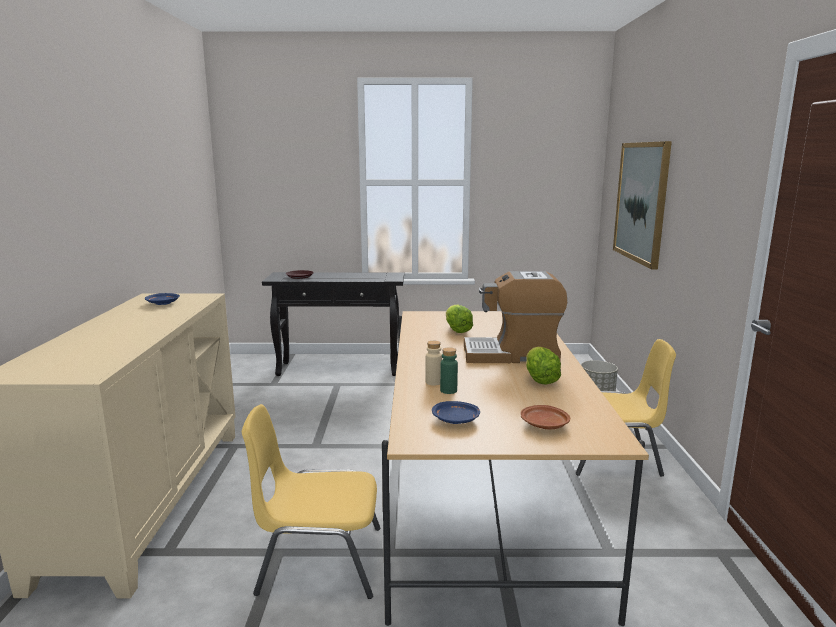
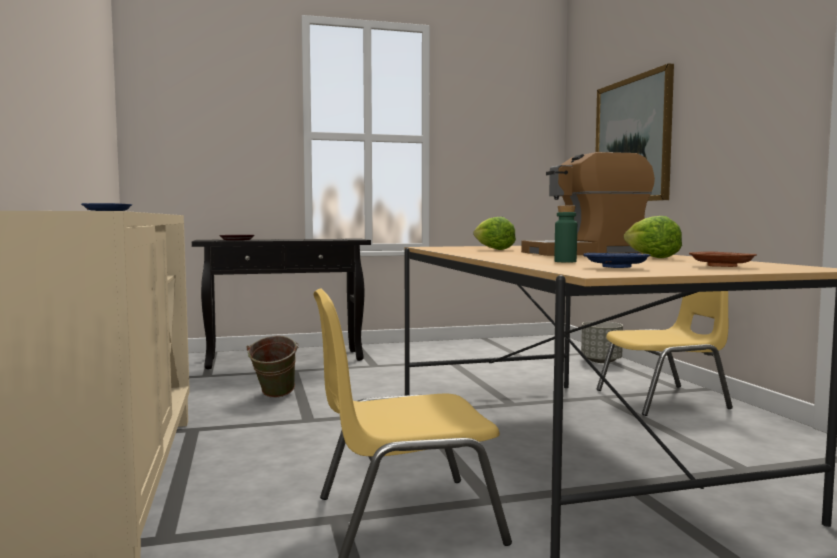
camera: 15 degrees left, 10 degrees down
(306, 415) = (274, 397): none -> green bucket
(433, 382) = (536, 260): beige bottle -> none

